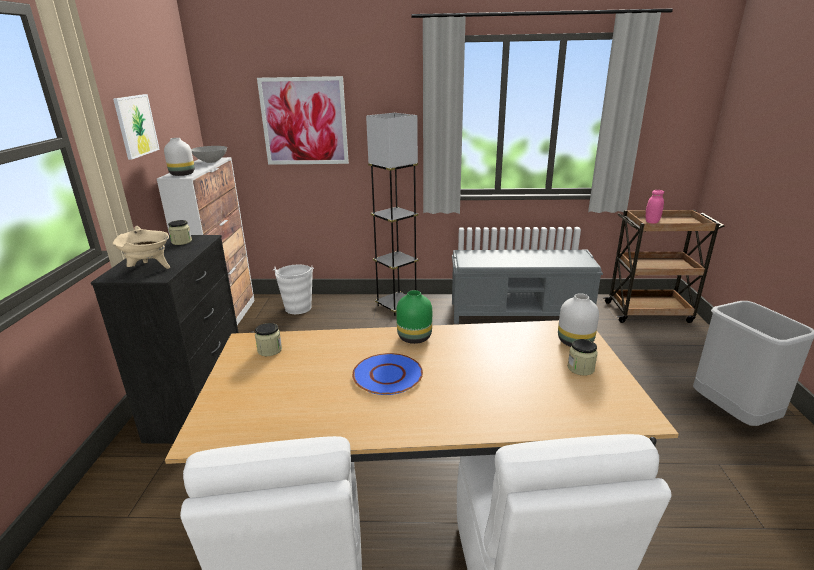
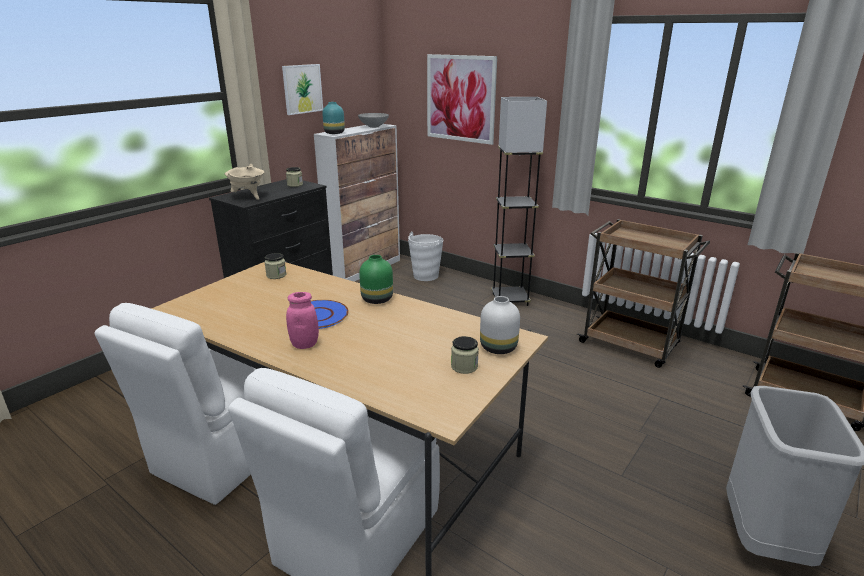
camera: 35 degrees right, 0 degrees up
(182, 174) = (334, 133): white vase -> turquoise vase
(520, 312) = (630, 344): grey bench -> brown cart
(652, 222) = (822, 275): pink jar -> pink jar (304, 344)

